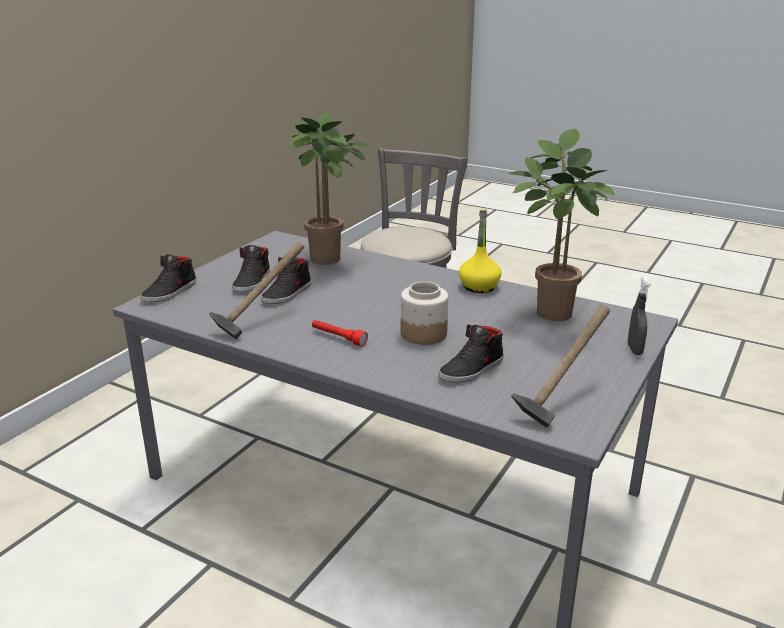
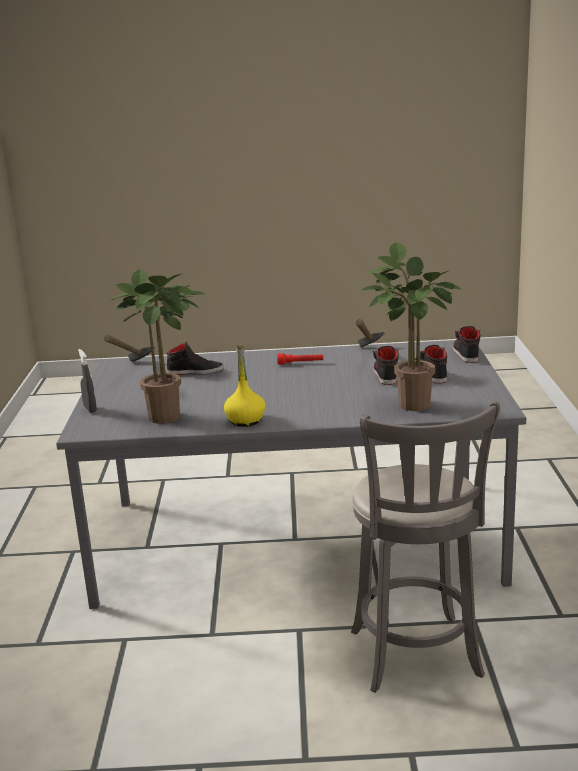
camera: 150 degrees right, 5 degrees down
(423, 334) = (249, 379): jar -> none
(472, 369) = (195, 371): black shoe -> black shoe turned 75 degrees clockwise

